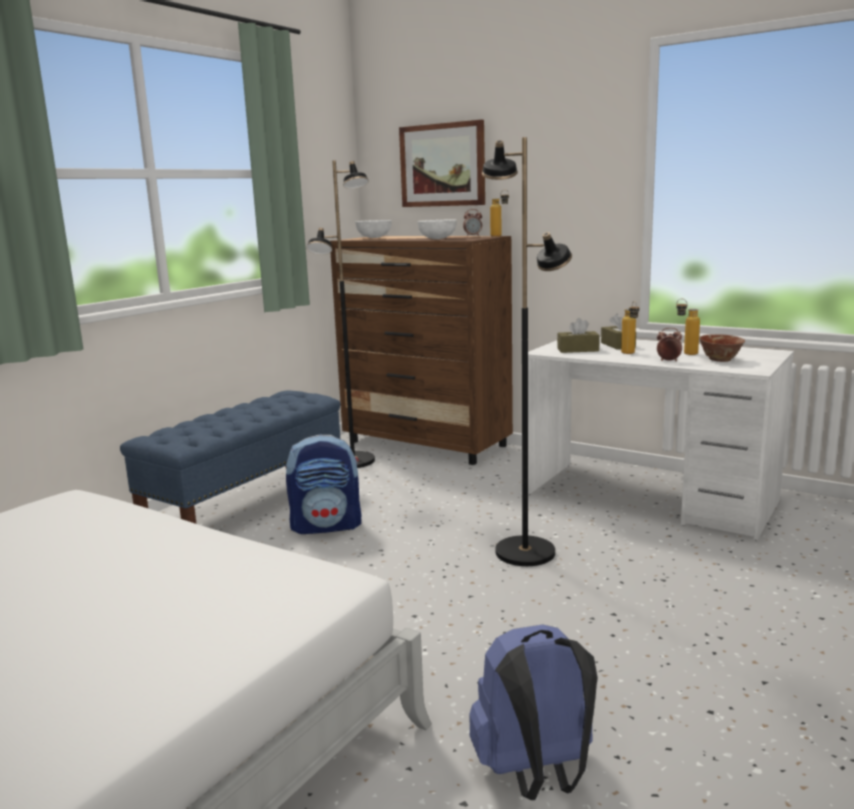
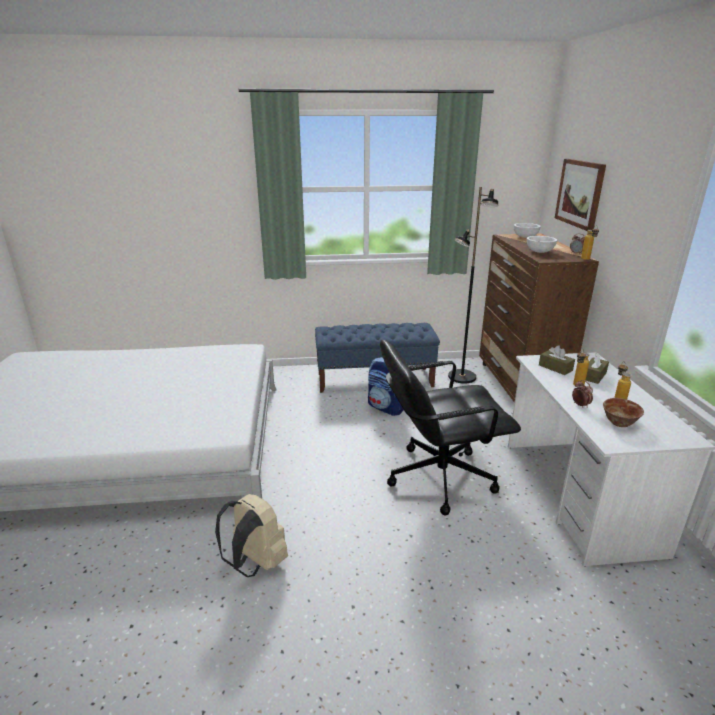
camera: 50 degrees right, 10 degrees up
(525, 552) = (439, 477): black floor lamp -> black office chair
(536, 775) = (255, 563): blue backpack -> beige backpack

